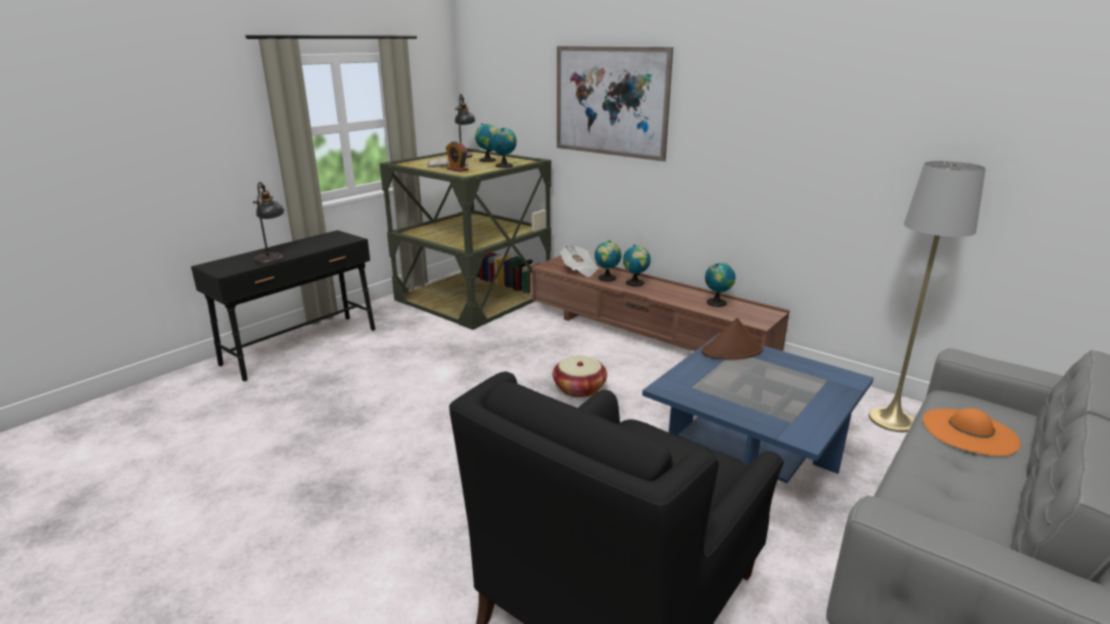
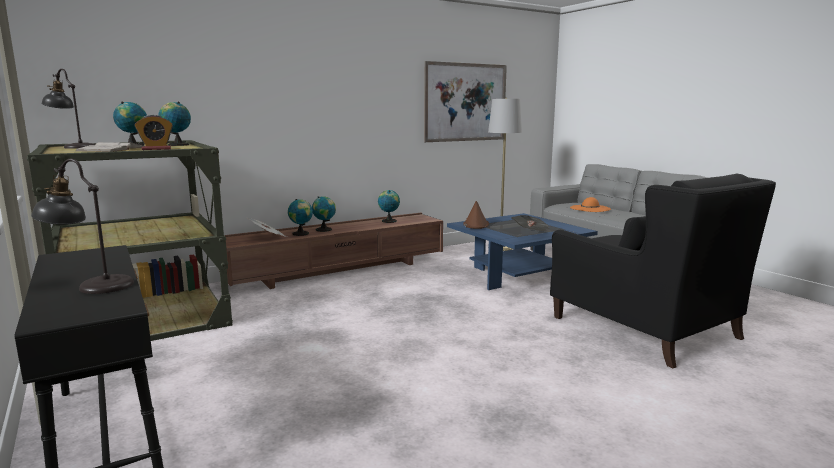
camera: 70 degrees left, 10 degrees down
(579, 388) = (402, 302): basket -> none
(610, 101) = (255, 77): picture -> picture (466, 102)
(722, 396) = (531, 233): none -> newspaper

